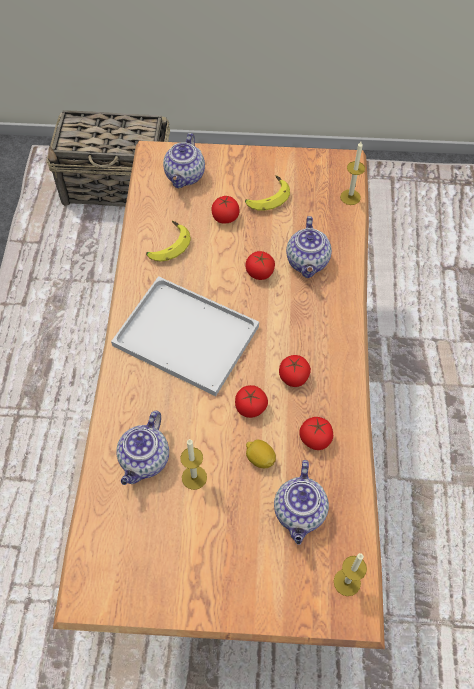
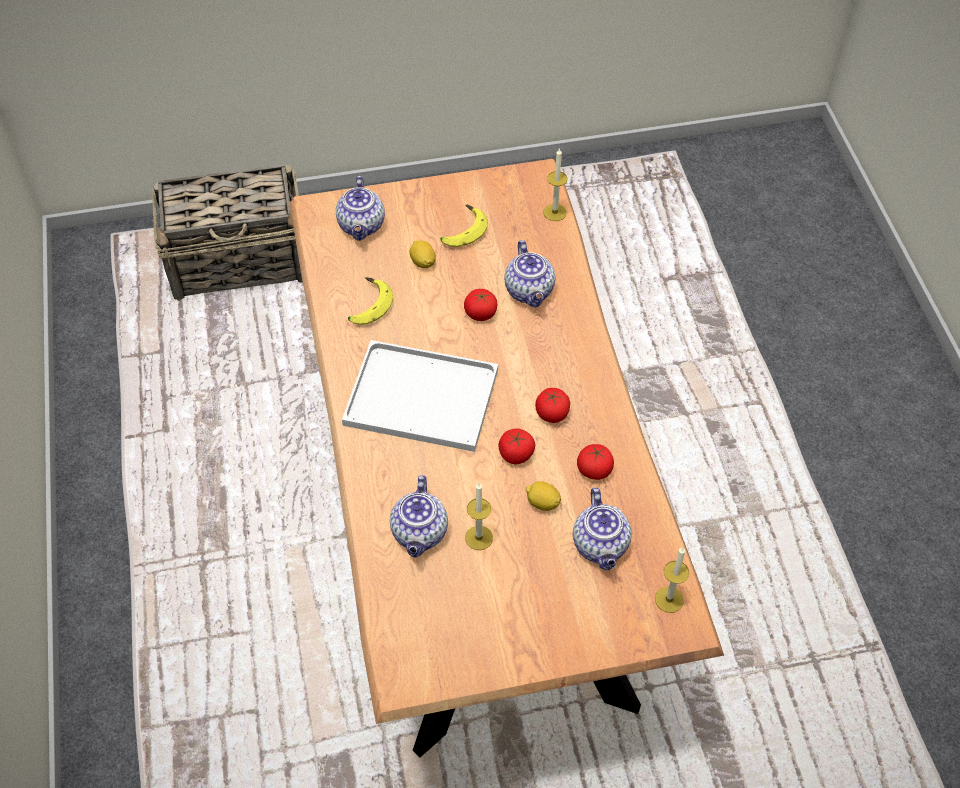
camera: 15 degrees left, 5 degrees down
(225, 217) = (423, 262): tomato -> lemon

